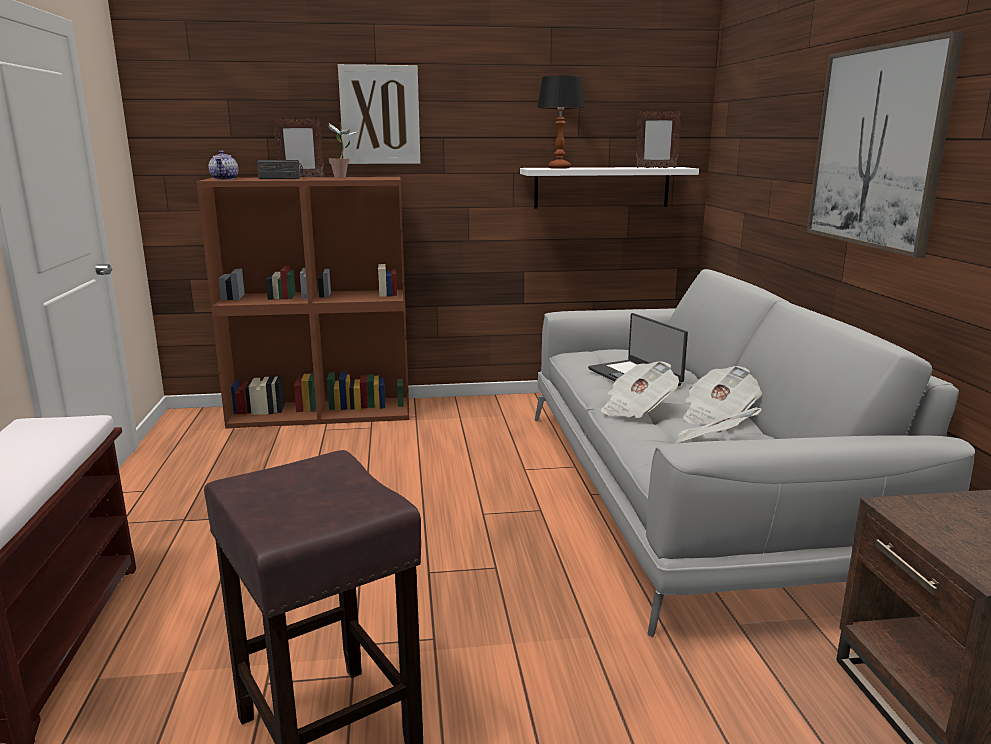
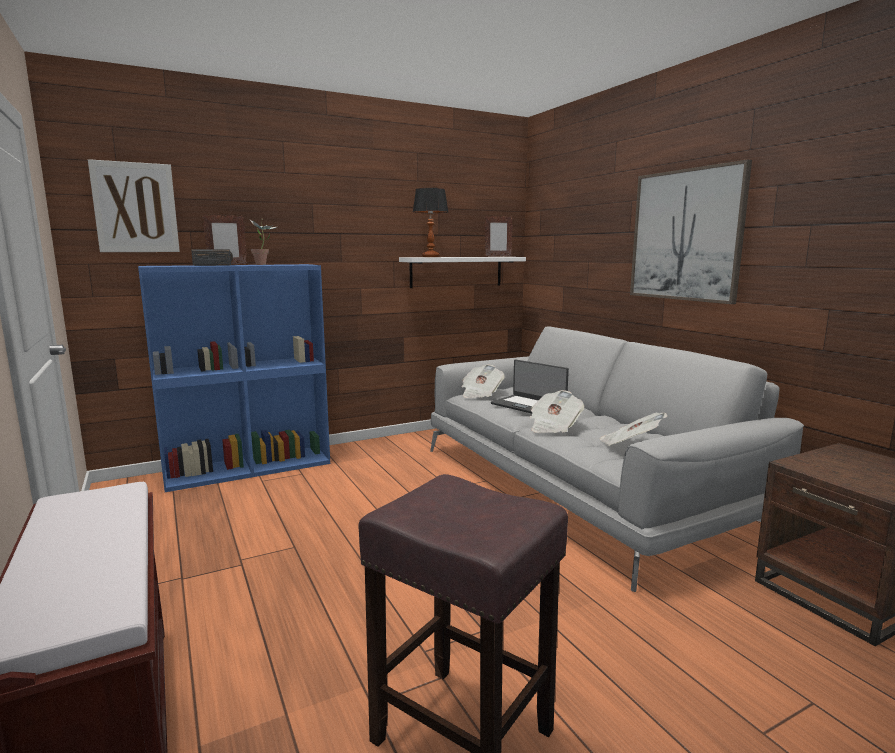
camera: 20 degrees left, 5 degrees down
(225, 179) = (160, 266): teapot -> none
(322, 413) = (249, 468): brown bookcase -> blue bookcase
(380, 115) = (289, 214): picture -> picture (135, 208)
(717, 416) = (610, 425): newspaper -> newspaper (480, 393)

